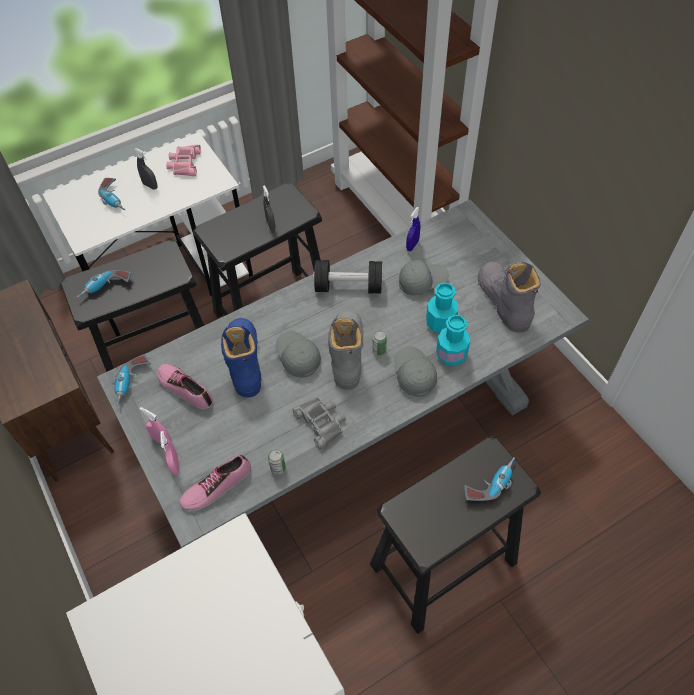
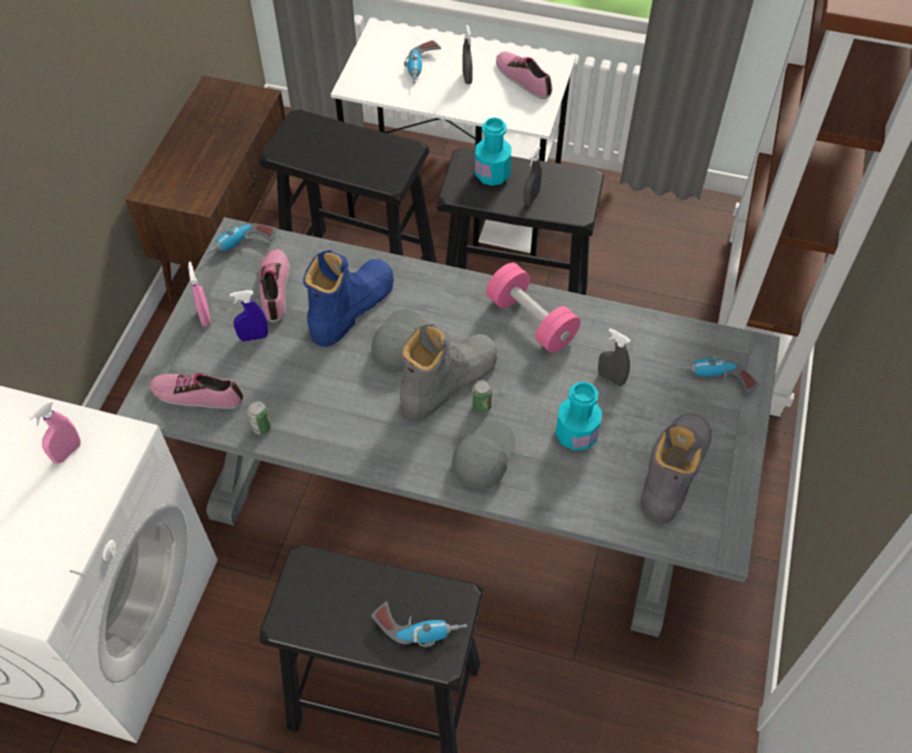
camera: 45 degrees right, 0 degrees up
(105, 288) = (317, 145): power drill -> power drill (715, 381)
(175, 465) = (190, 346): pink spray bottle -> pink spray bottle (67, 452)
(184, 163) = (523, 78): pink binoculars -> shoe
(322, 422) = (346, 423): grey binoculars -> none
(348, 286) = (531, 320): black dumbbell -> pink dumbbell
(412, 245) = (649, 333): blue spray bottle -> blue spray bottle (254, 337)
(422, 282) = (611, 378): grey cap -> grey spray bottle
(451, 354) = (546, 474): turquoise bottle -> turquoise bottle (492, 174)

